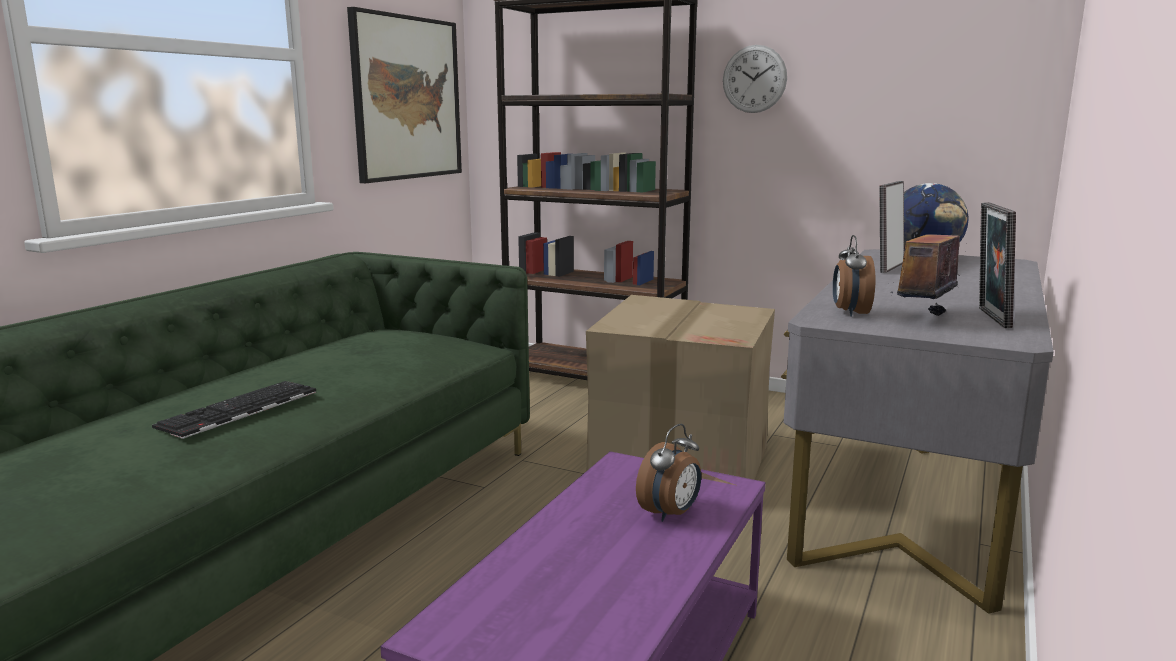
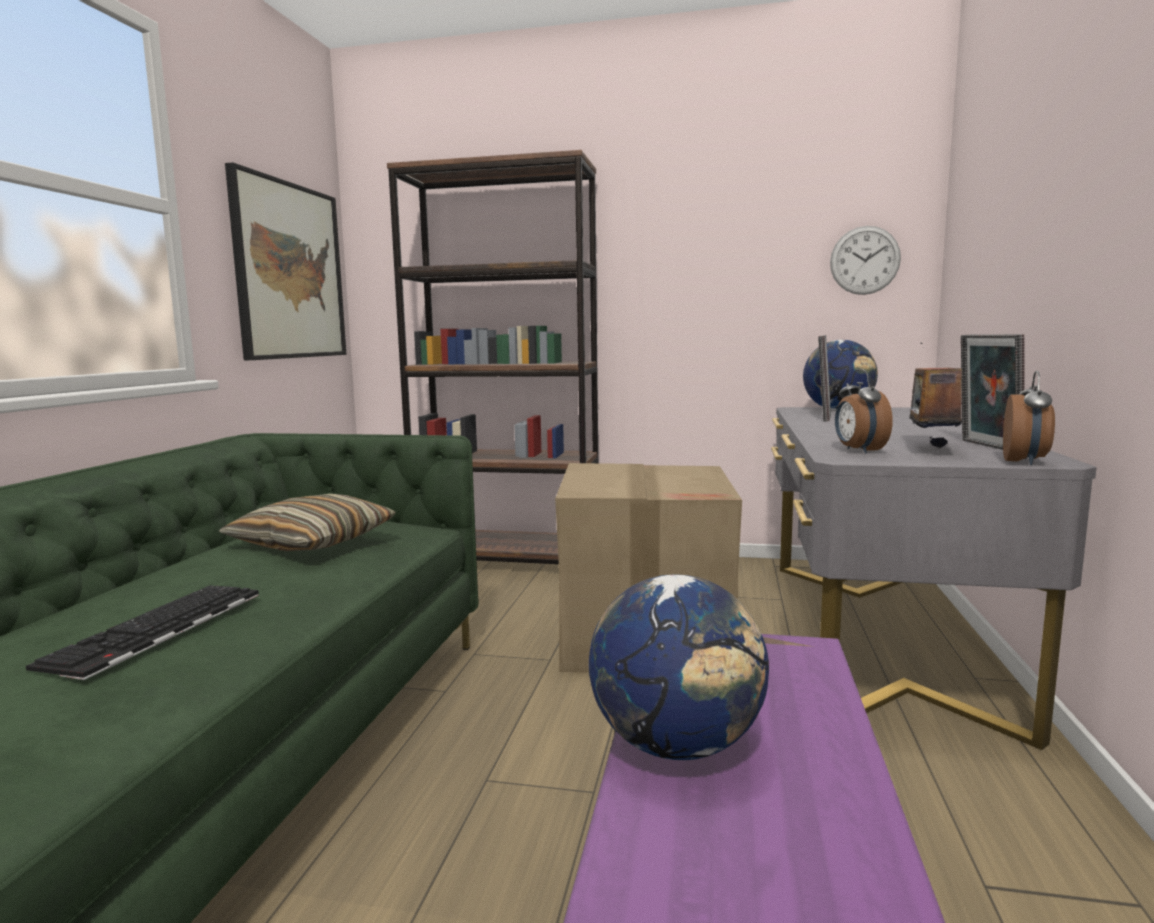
camera: 15 degrees left, 5 degrees down
(378, 352) = (312, 542): none -> pillow
(560, 539) = (677, 745): none -> globe
(671, 514) = (777, 690): alarm clock -> alarm clock (1025, 462)
(754, 79) = (654, 251): wall clock -> wall clock (865, 260)

